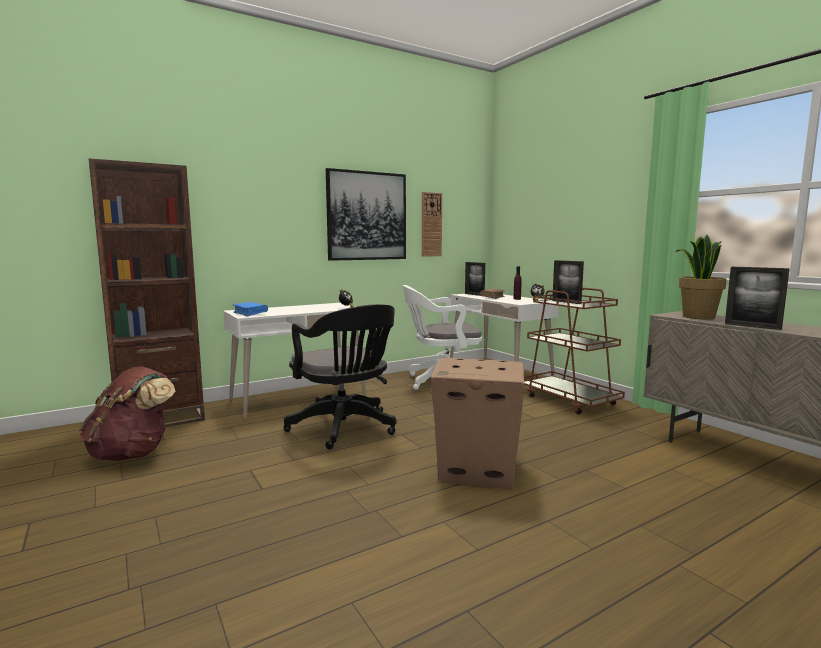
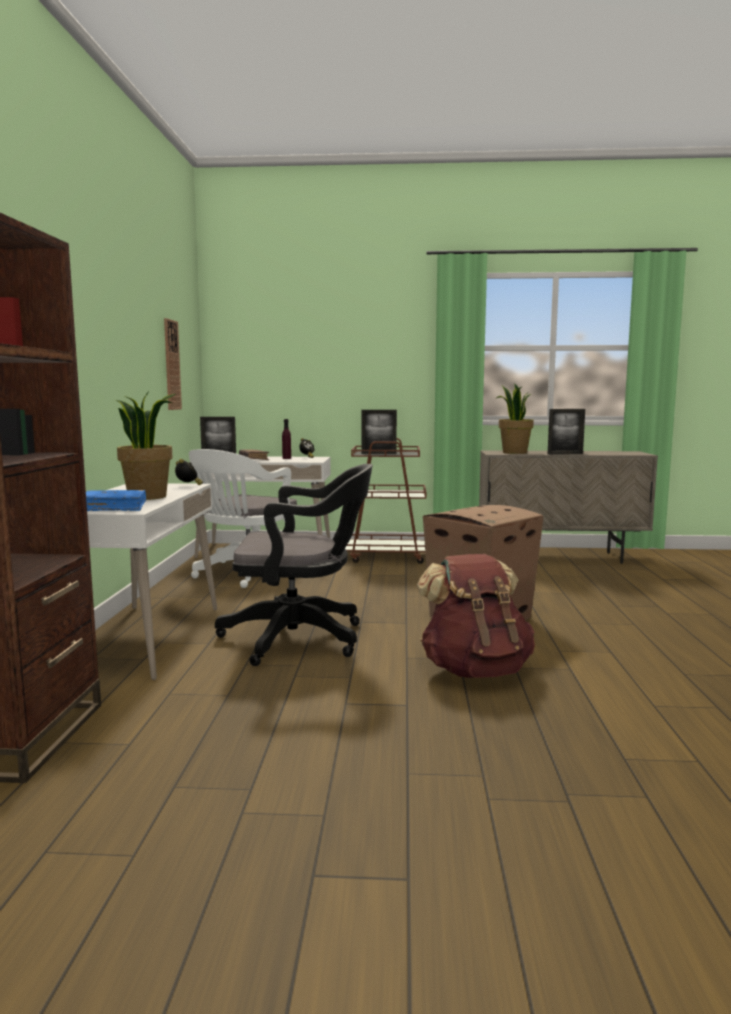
camera: 55 degrees left, 0 degrees up
(133, 454) = (151, 773): brown backpack -> brown backpack (475, 670)
(294, 310) = (148, 497): none -> potted plant
(367, 216) = (131, 349): picture -> none

